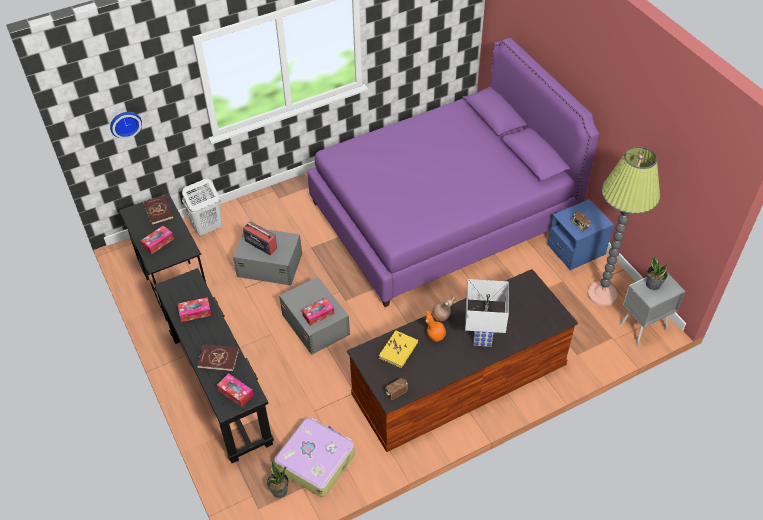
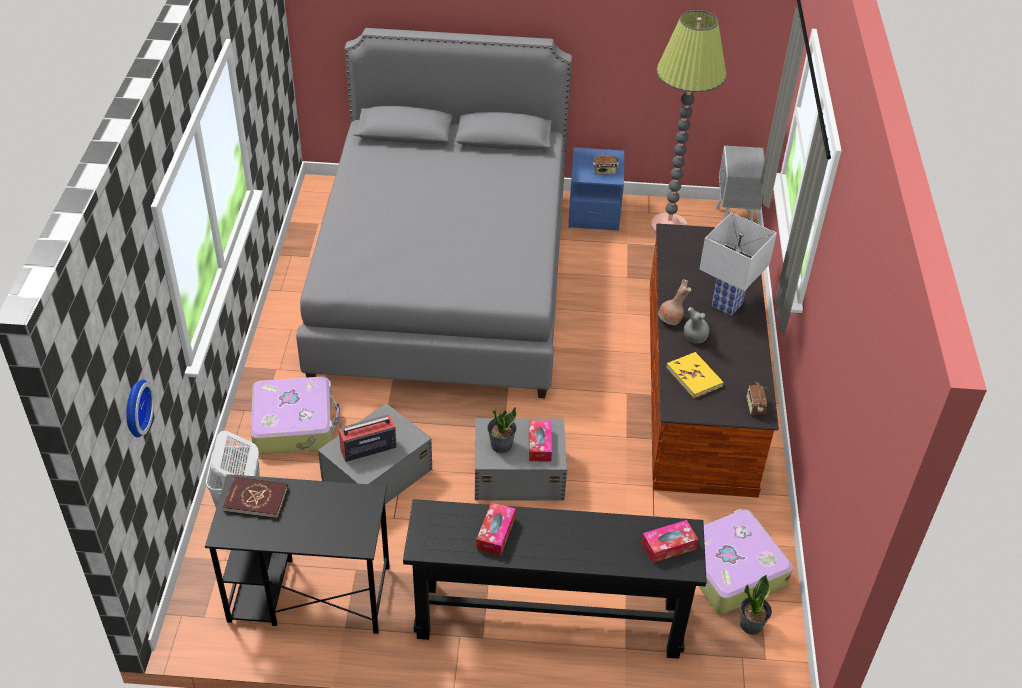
camera: 60 degrees left, 5 degrees down
(158, 242) = (321, 524): tissue box -> none
(218, 358) = (597, 541): red book -> none
(280, 214) = (294, 424): none -> suitcase
(435, 335) = (694, 337): orange vase -> grey vase
(442, 213) = (443, 280): purple bed -> grey bed
(653, 284) = (738, 161): potted plant -> potted plant (501, 445)

